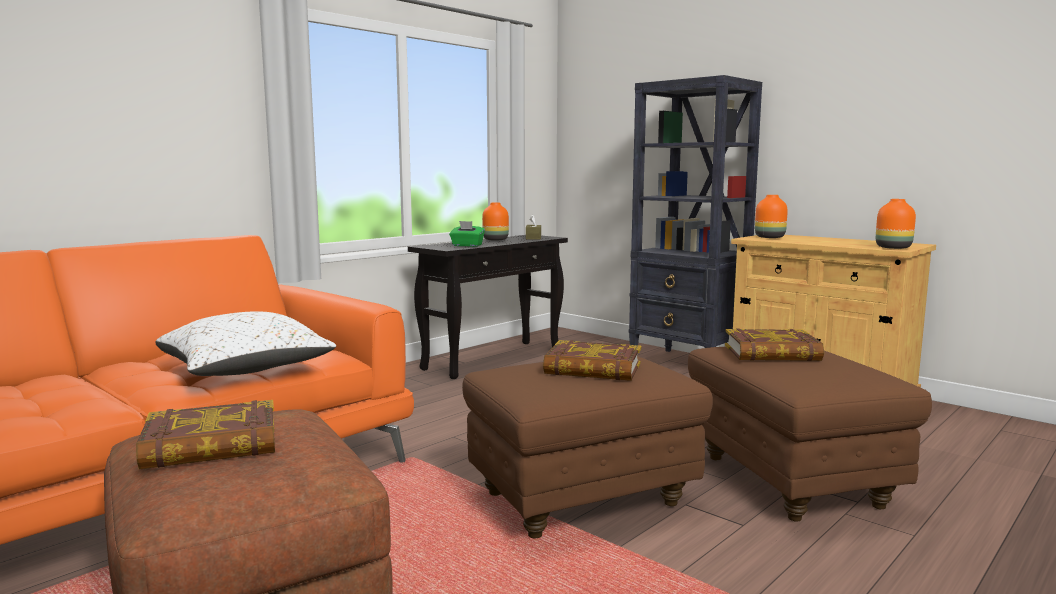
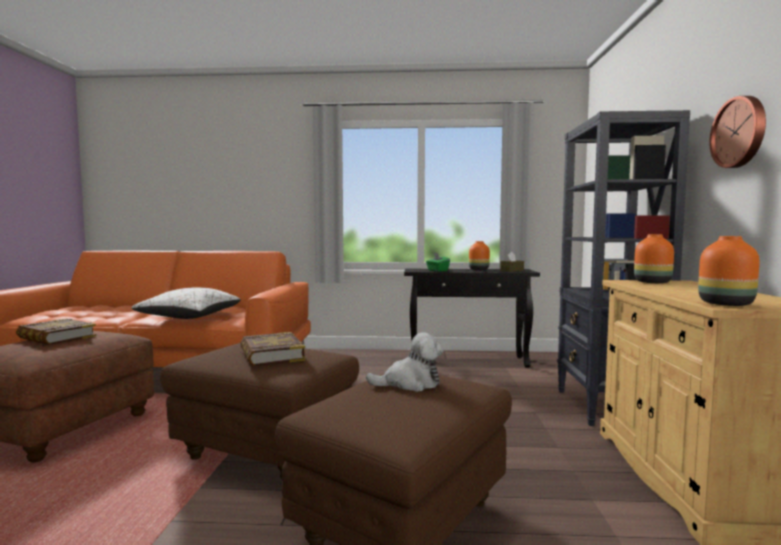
camera: 50 degrees right, 5 degrees down
(772, 353) = (410, 383): book -> plush toy
(820, 111) = (740, 132): none -> wall clock

